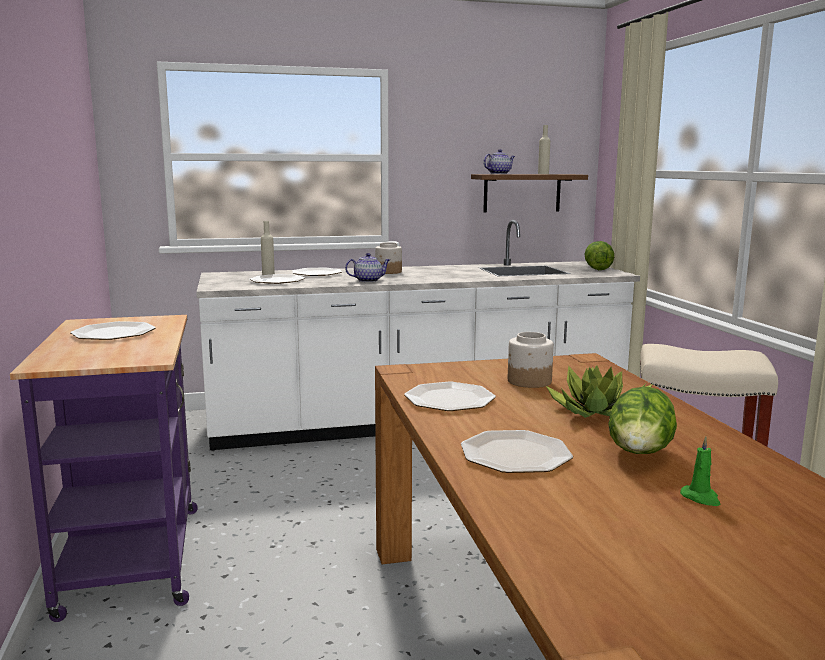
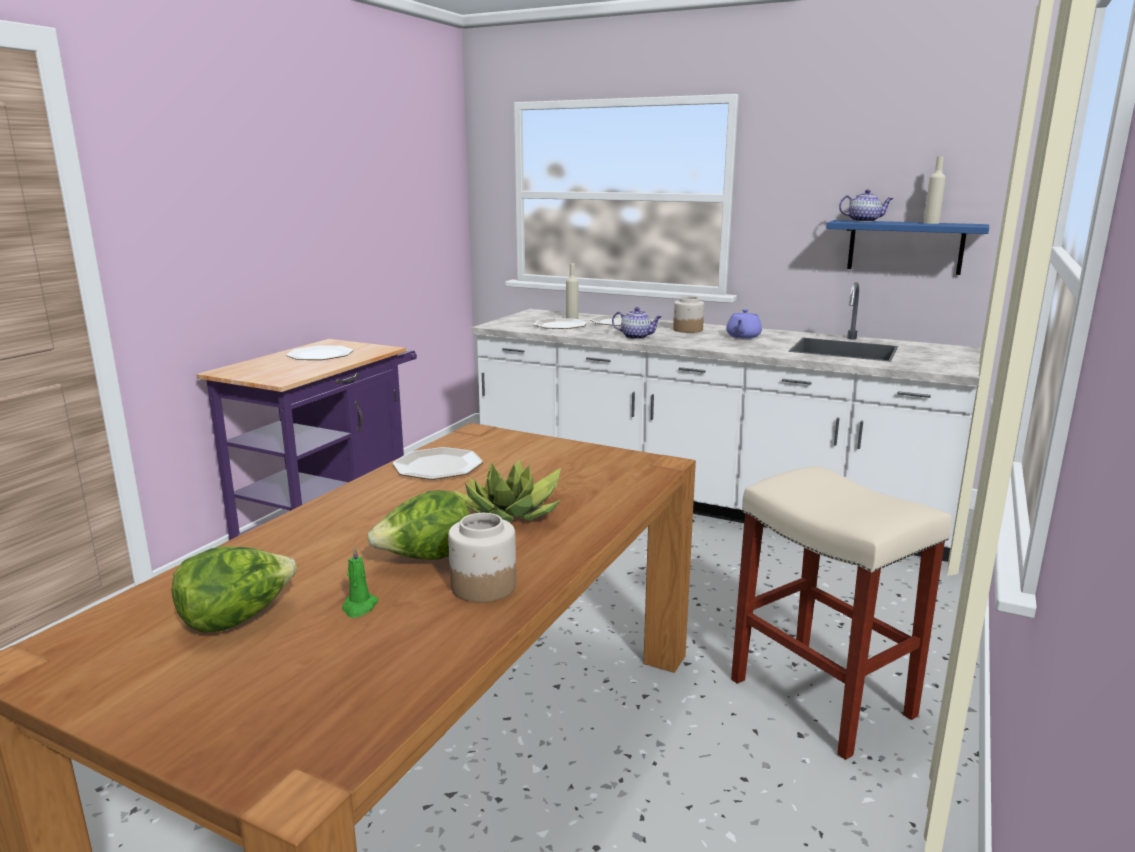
camera: 40 degrees right, 5 degrees up
(440, 271) = (743, 336): none -> purple teapot
(516, 454) = (350, 523): plate -> none
(522, 193) = (905, 247): brown shelf -> blue shelf
(529, 381) = (543, 469): jar -> jar (482, 586)
(597, 269) = (950, 360): lettuce -> lettuce (237, 619)

